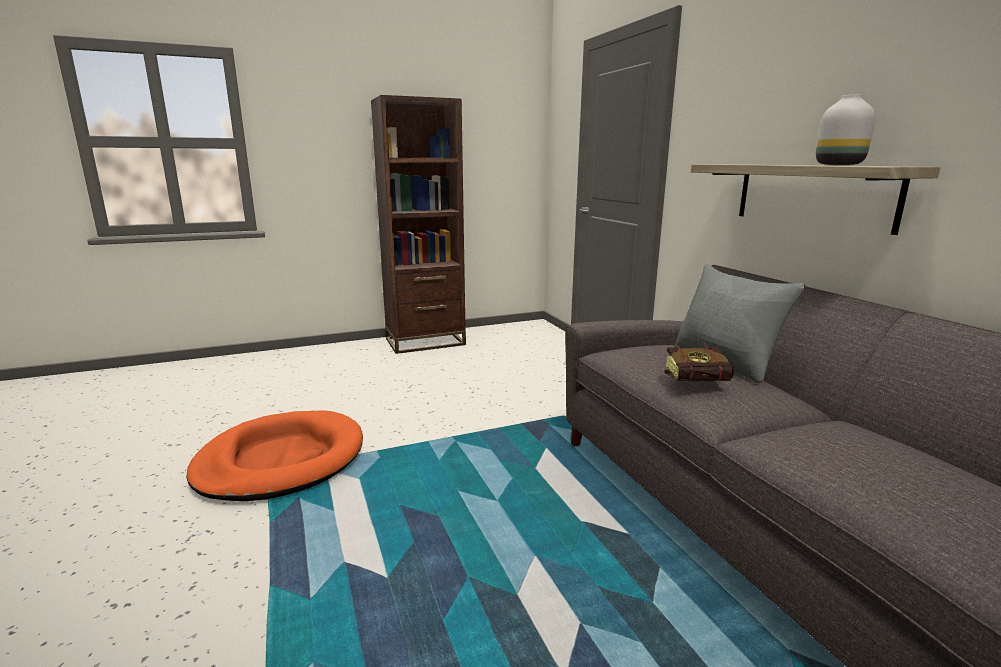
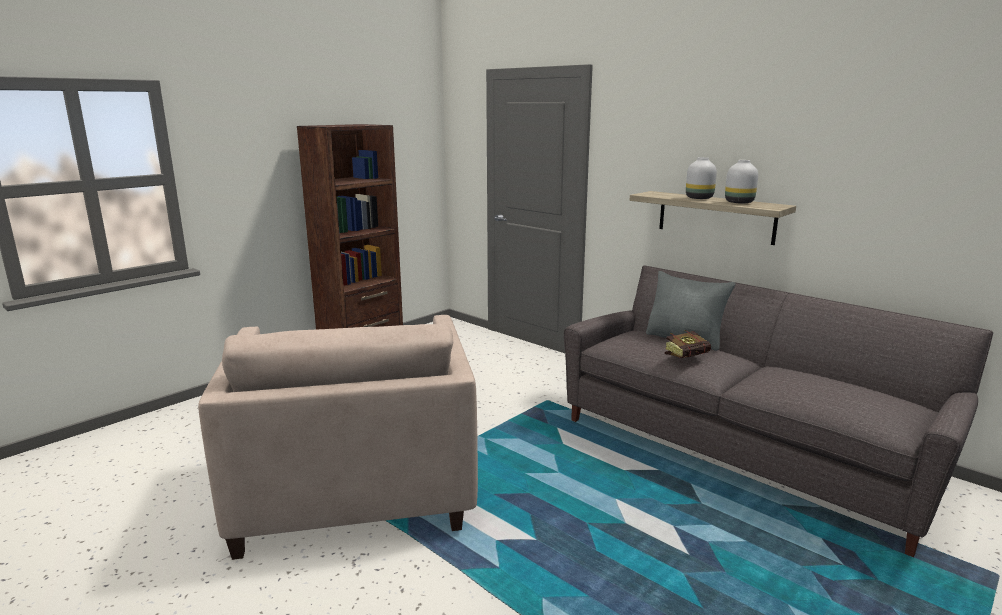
camera: 25 degrees left, 0 degrees up
(281, 461) = (356, 489): orange dog bed -> beige armchair
(784, 164) = (699, 198): none -> white vase

